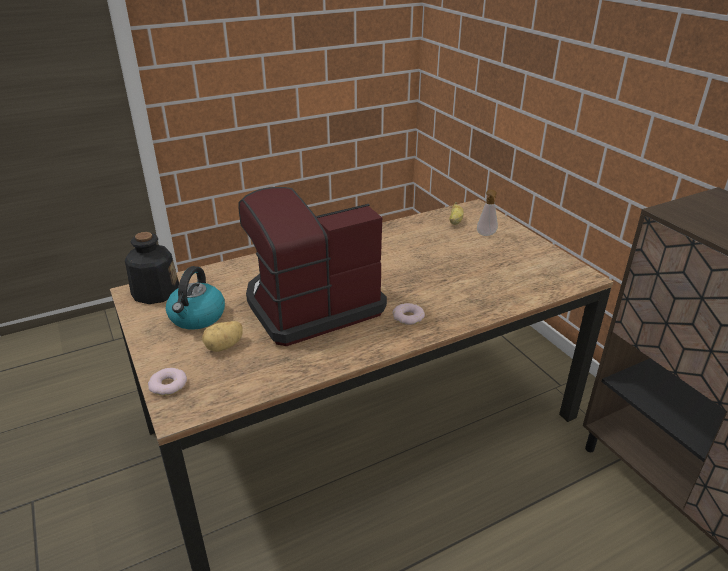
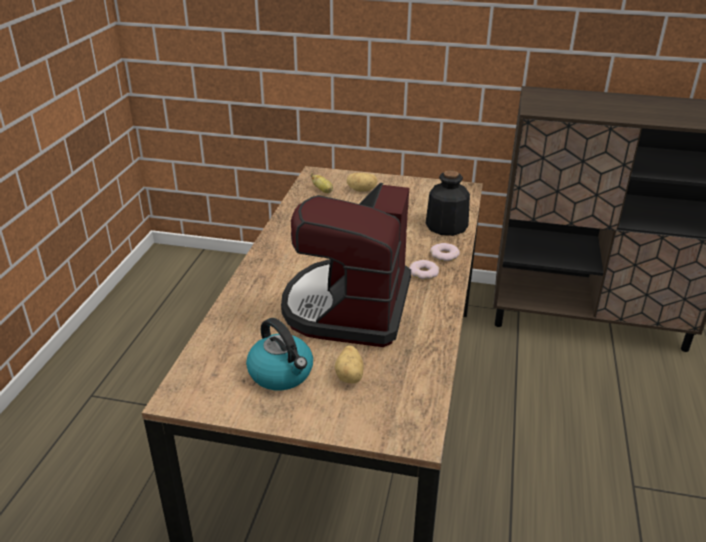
camera: 50 degrees left, 0 degrees up
(155, 292) = (197, 383): bottle -> bottle (446, 226)
(168, 385) = (370, 430): donut -> donut (444, 255)
(486, 235) = (362, 190): soap dispenser -> potato

